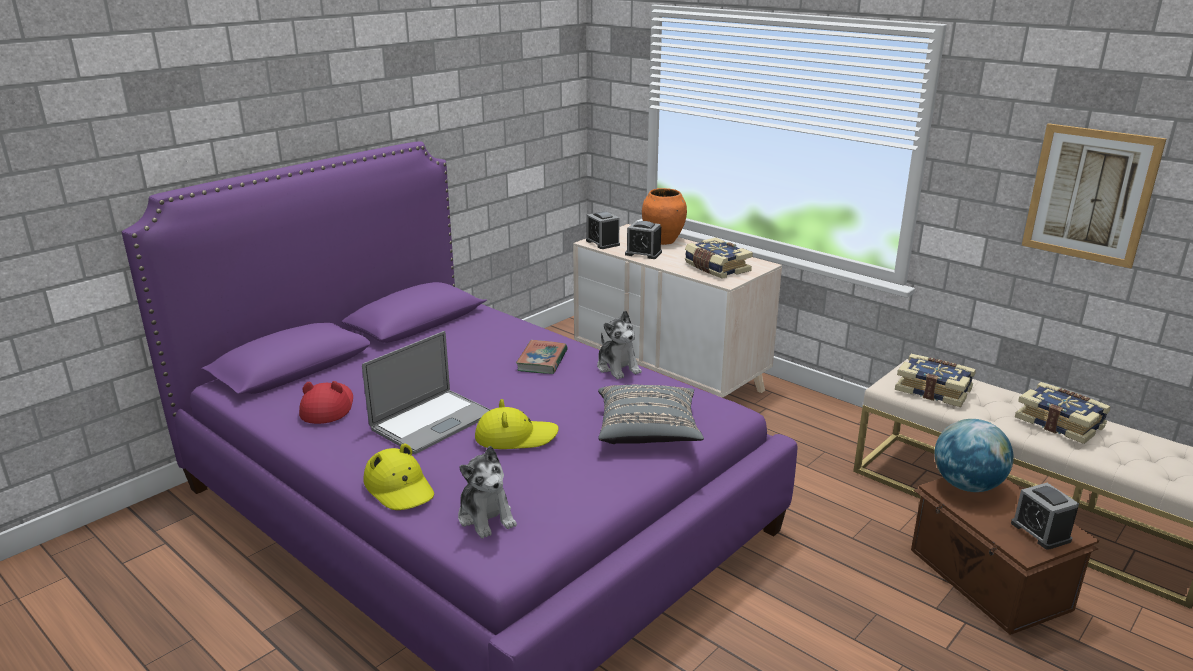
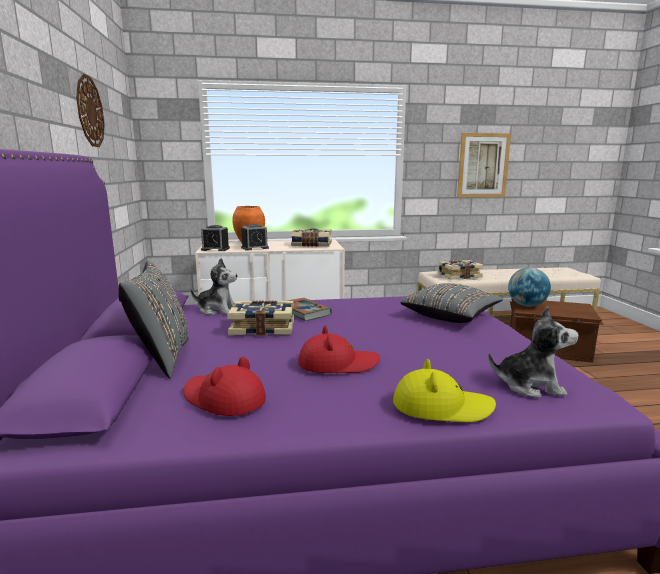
camera: 50 degrees left, 10 degrees down
(365, 358) = (161, 359): none -> grey pillow
(432, 421) = (337, 364): laptop -> red hat
(467, 78) = (89, 111): none -> wall clock
(515, 437) = (411, 345): yellow hat -> none
(618, 367) = (353, 301): plush toy -> plush toy (217, 310)
(1040, 532) = (576, 308): alarm clock -> none
(1060, 423) = (513, 272): book -> book (263, 328)

